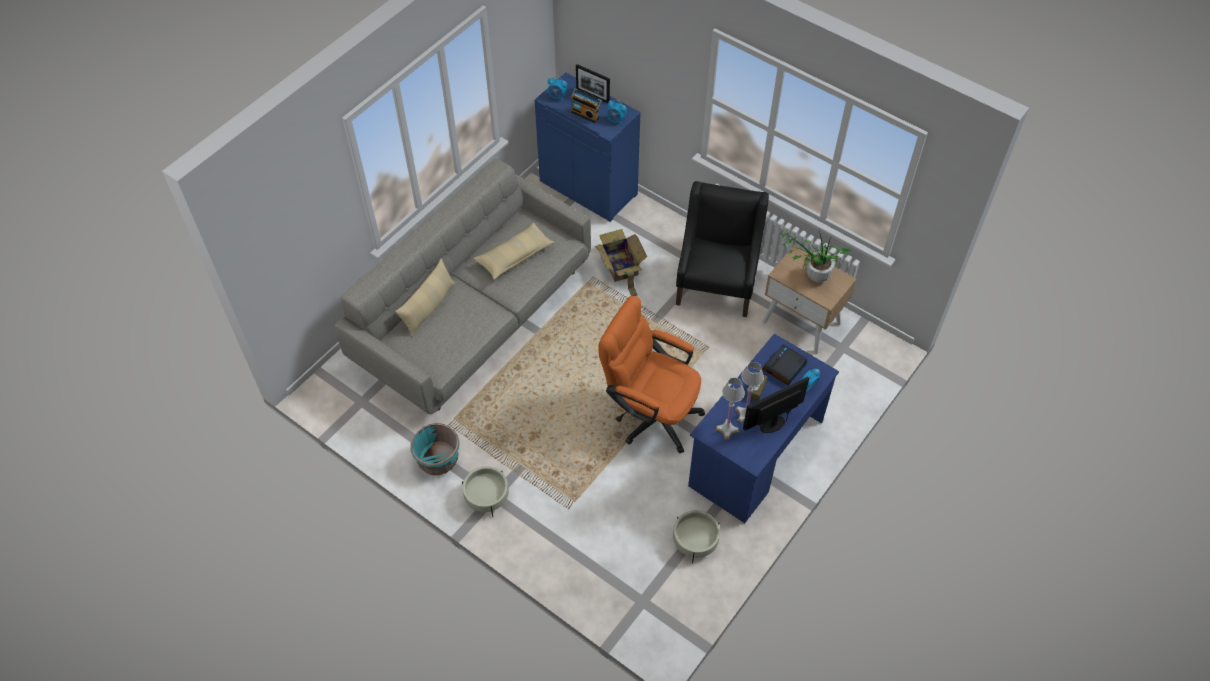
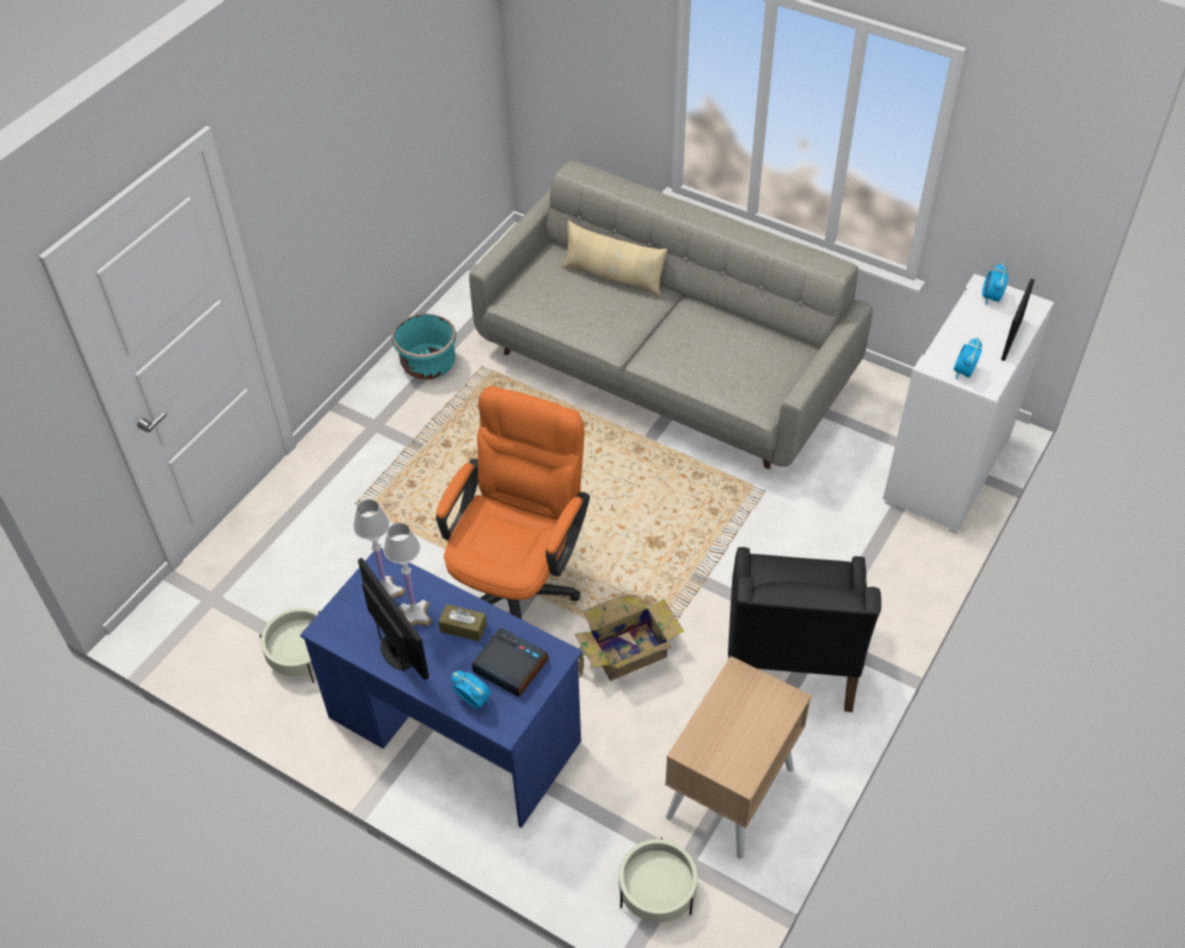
camera: 85 degrees right, 5 degrees down
(487, 496) = (374, 418): beige planter -> beige planter (657, 892)
(514, 256) = (721, 348): beige pillow -> none
(586, 114) = (964, 335): radio -> none
(589, 188) = (948, 470): blue cabinet -> white cabinet
(620, 267) = (793, 524): cardboard box -> cardboard box (625, 653)
(717, 284) = (789, 658): black armchair -> black armchair turned 90 degrees clockwise
(812, 276) = (741, 724): potted plant -> none

